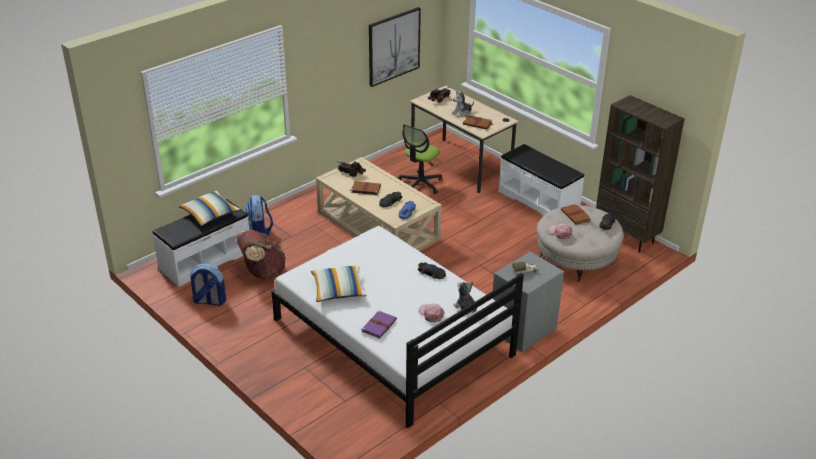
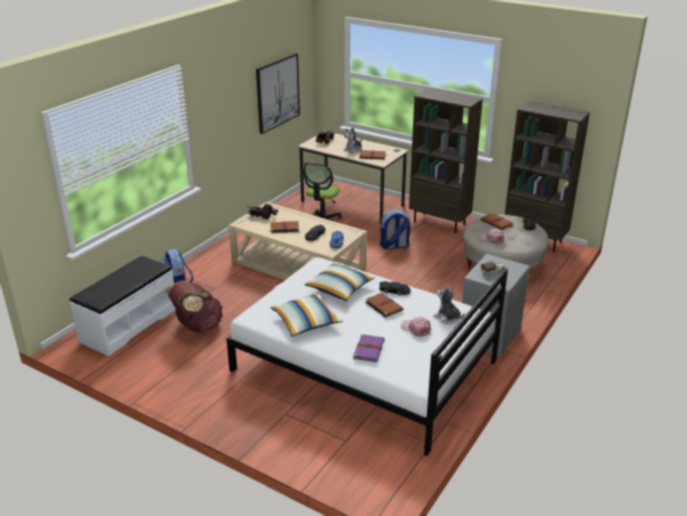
camera: 15 degrees left, 5 degrees down
(209, 301) = (149, 365): backpack -> backpack (394, 246)
(210, 215) = (130, 273): pillow -> pillow (339, 289)
(413, 286) = (383, 306): none -> brown book
(538, 200) = (440, 223): white bench -> brown bookcase

